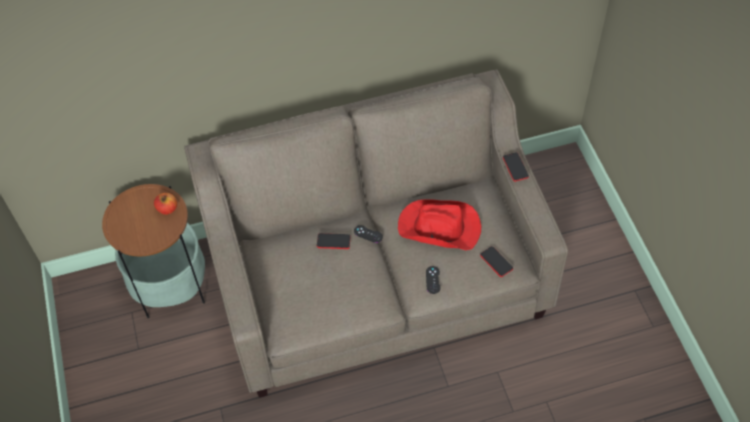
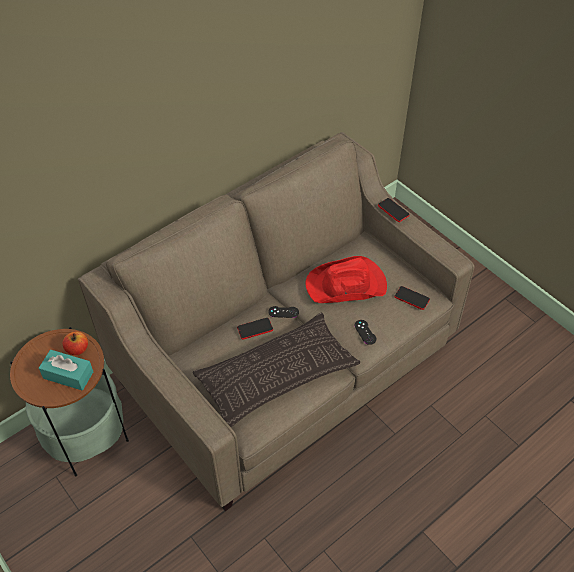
camera: 25 degrees left, 5 degrees down
(150, 230) = (68, 375): none -> turquoise tissue box
(331, 292) = (276, 375): none -> pillow

